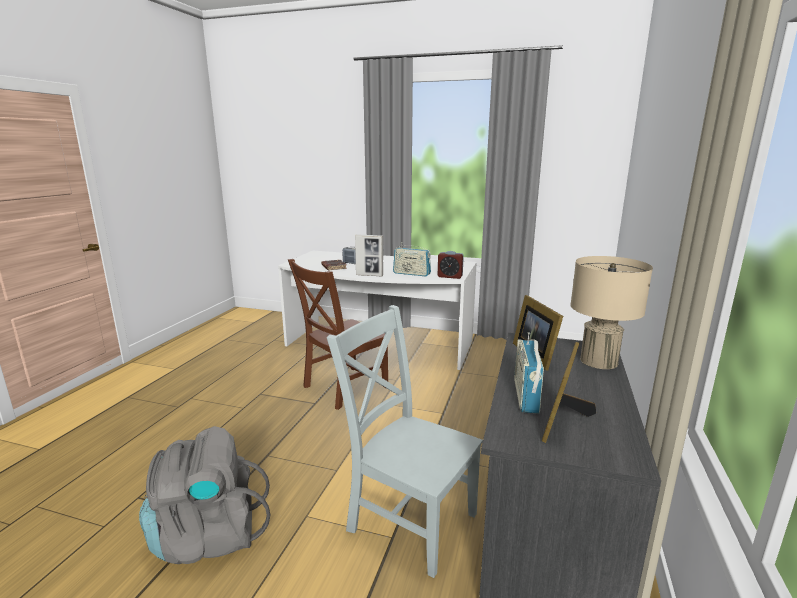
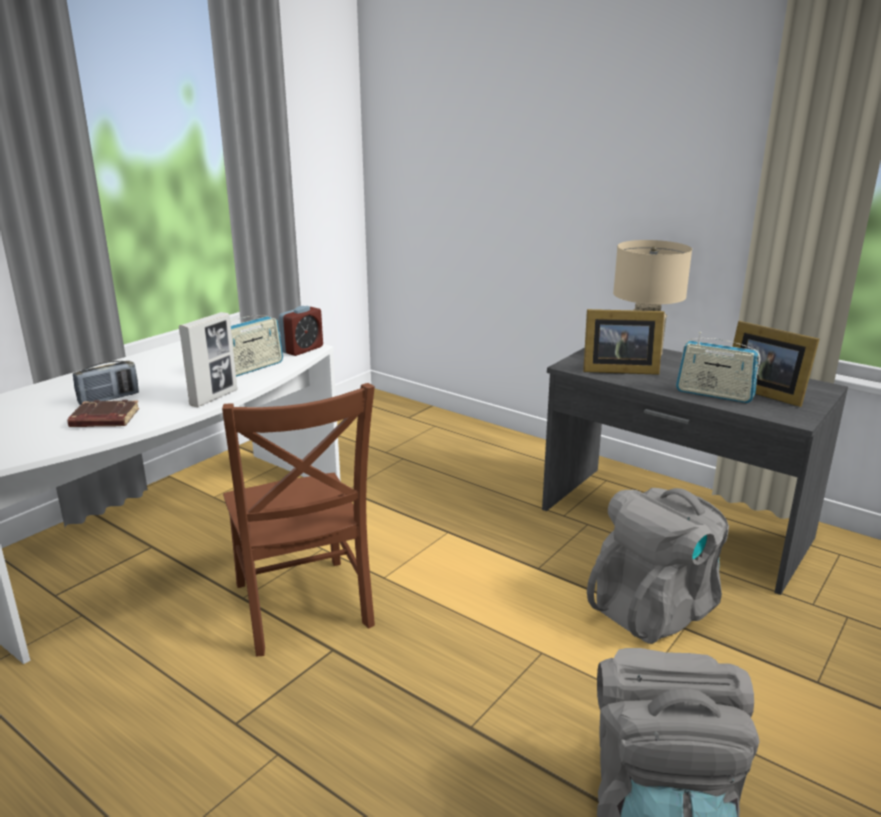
camera: 70 degrees left, 5 degrees up
(408, 518) = (655, 609): grey chair -> grey backpack

